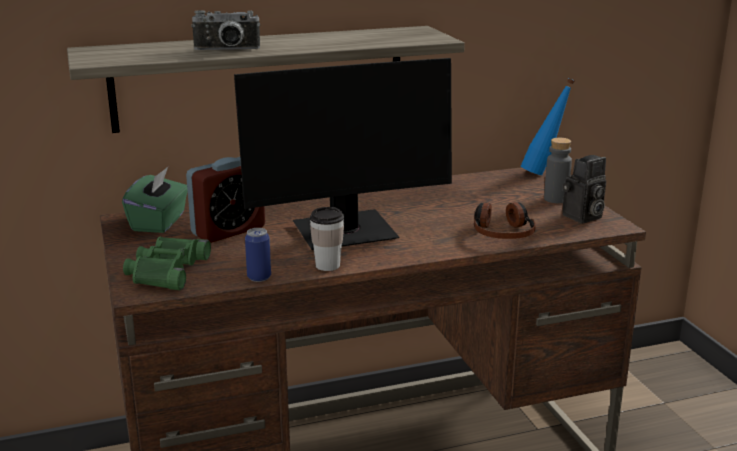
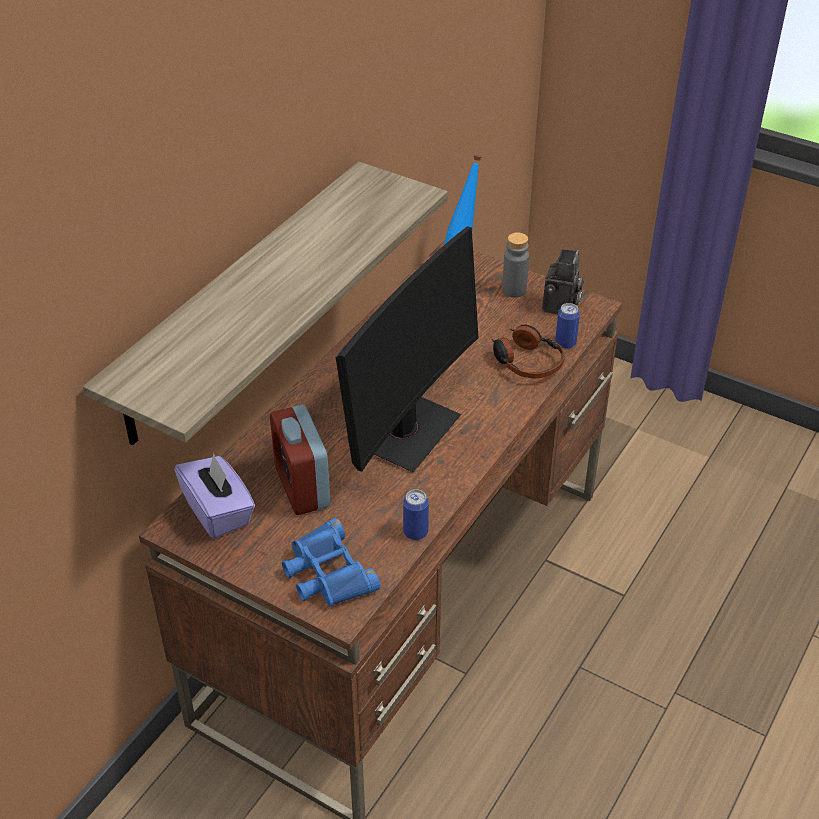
camera: 40 degrees left, 20 degrees up
(159, 222) = (218, 512): green tissue box -> purple tissue box
(166, 271) = (327, 573): green binoculars -> blue binoculars
(227, 50) = (269, 313): camera -> none
(228, 231) = (302, 487): alarm clock -> alarm clock turned 150 degrees clockwise
(327, 265) = (449, 484): cup -> none
(553, 234) = (565, 343): none -> can

